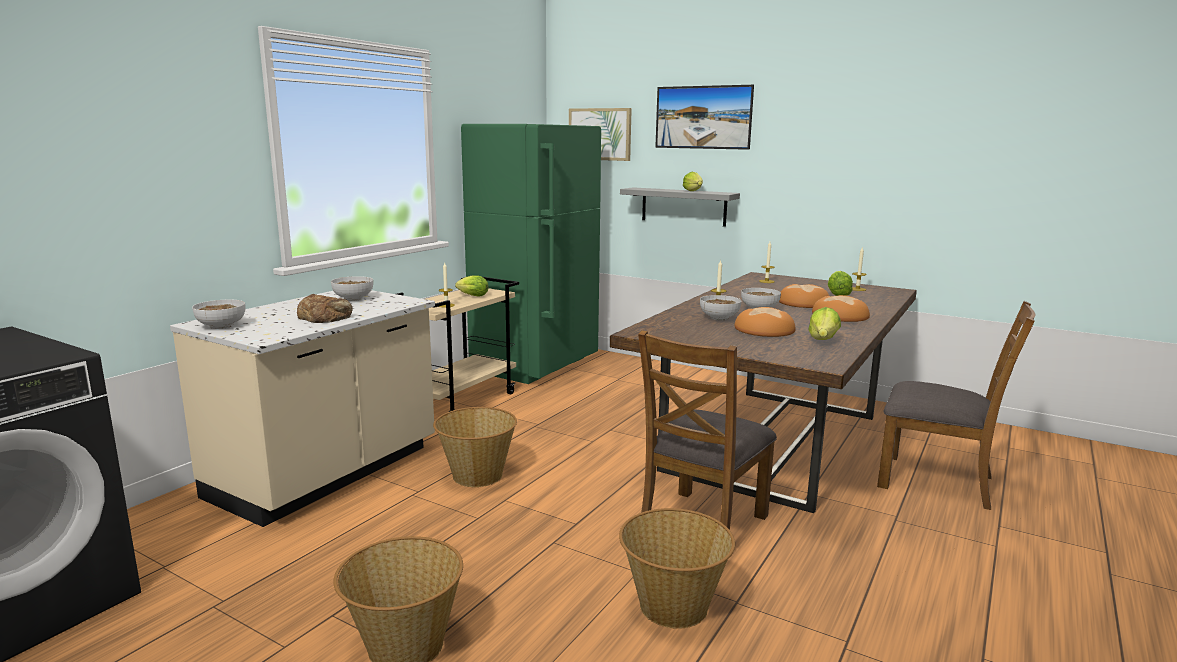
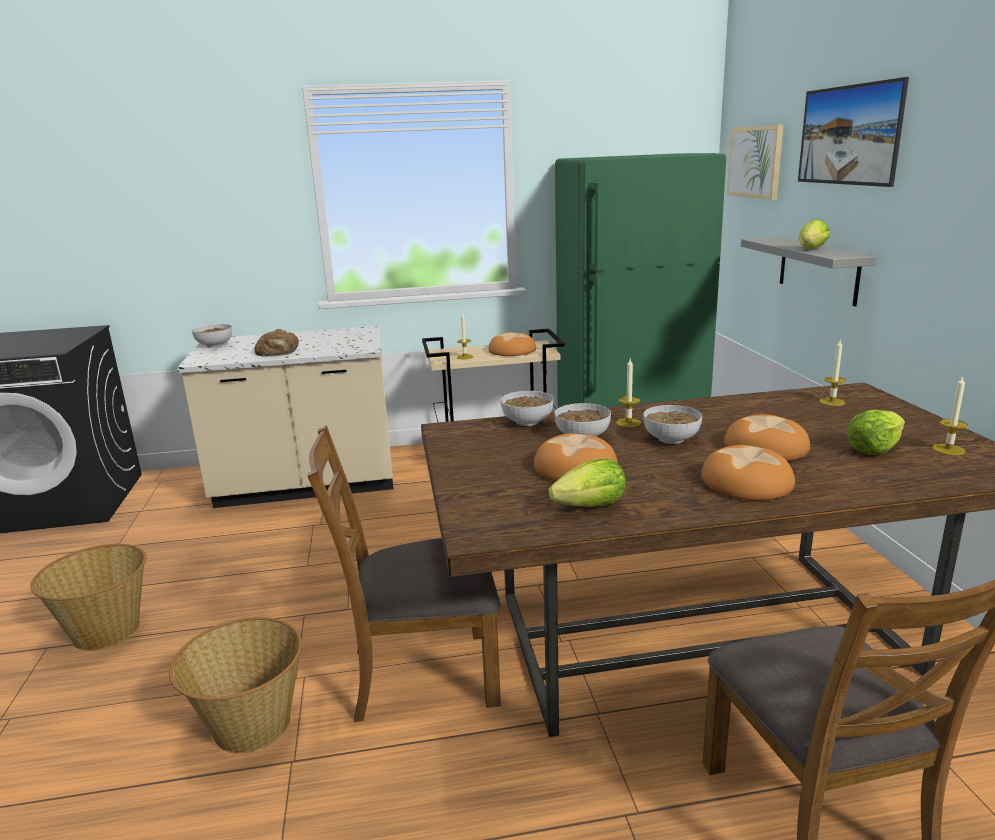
camera: 50 degrees right, 5 degrees up
(353, 299) = (342, 337): bowl -> bowl (526, 422)
(471, 296) = (512, 351): lettuce -> bread
(477, 475) = (376, 529): basket -> none

